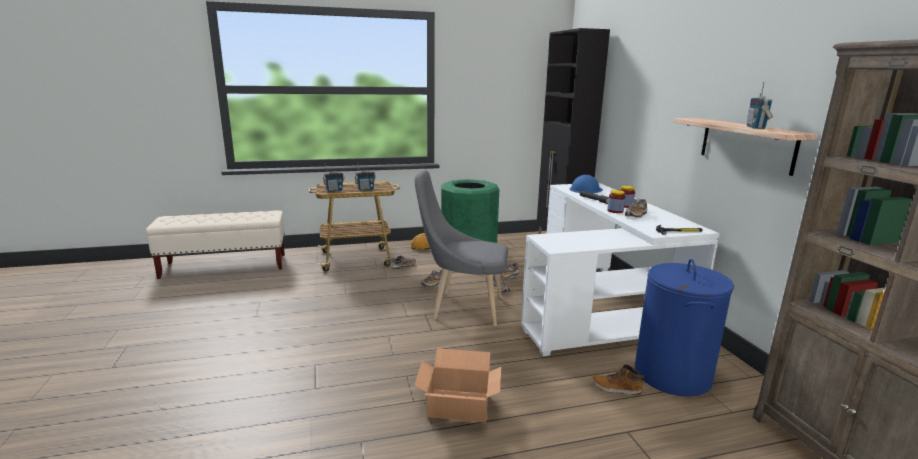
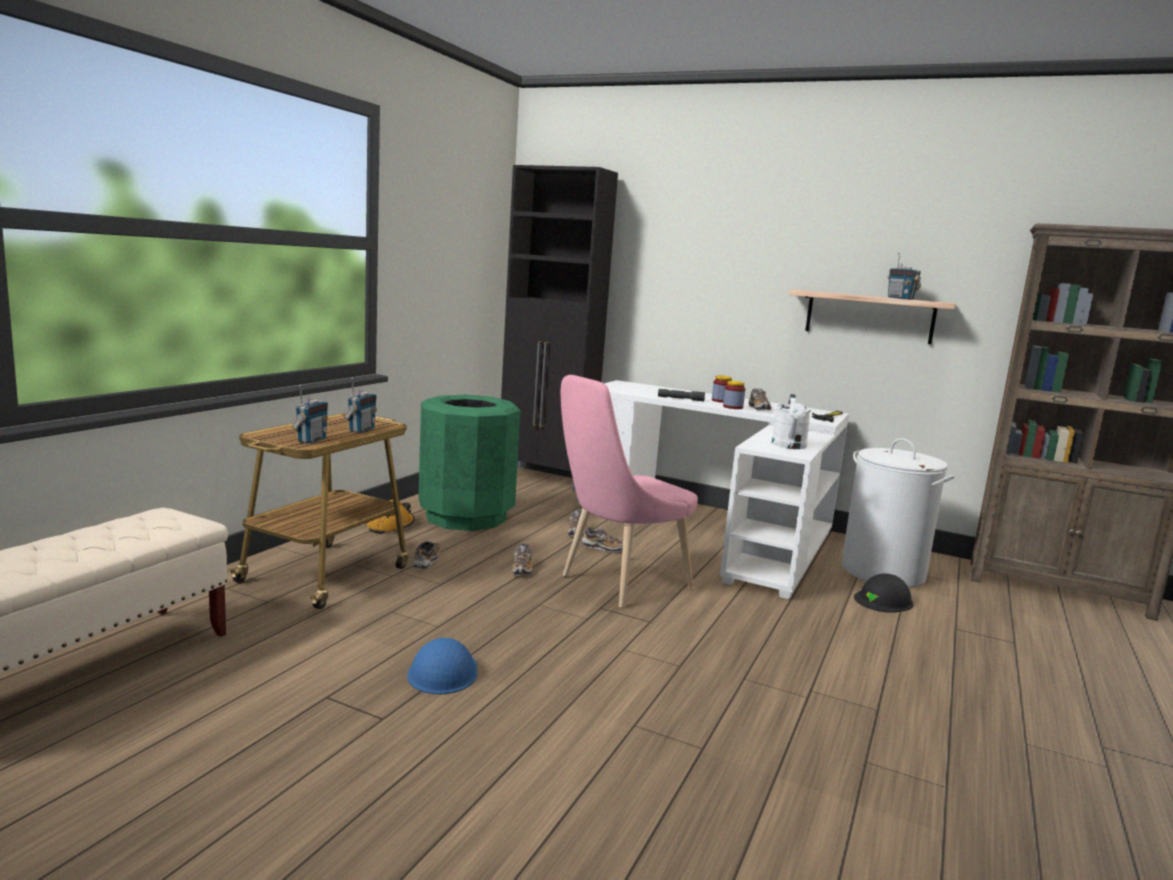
camera: 50 degrees left, 5 degrees down
(459, 405) = (842, 677): cardboard box -> none
(462, 307) = (618, 583): grey chair -> pink chair
(570, 243) = (789, 446): none -> white watering can
(585, 189) = (634, 389): blue hard hat -> blue hard hat (443, 672)
(616, 389) = (883, 600): boot -> black hard hat
(672, 375) = (883, 572): blue laundry basket -> white laundry basket

